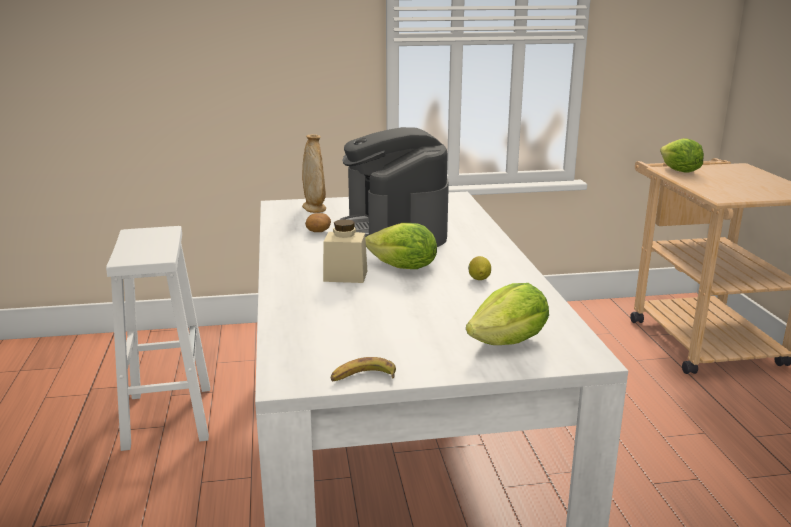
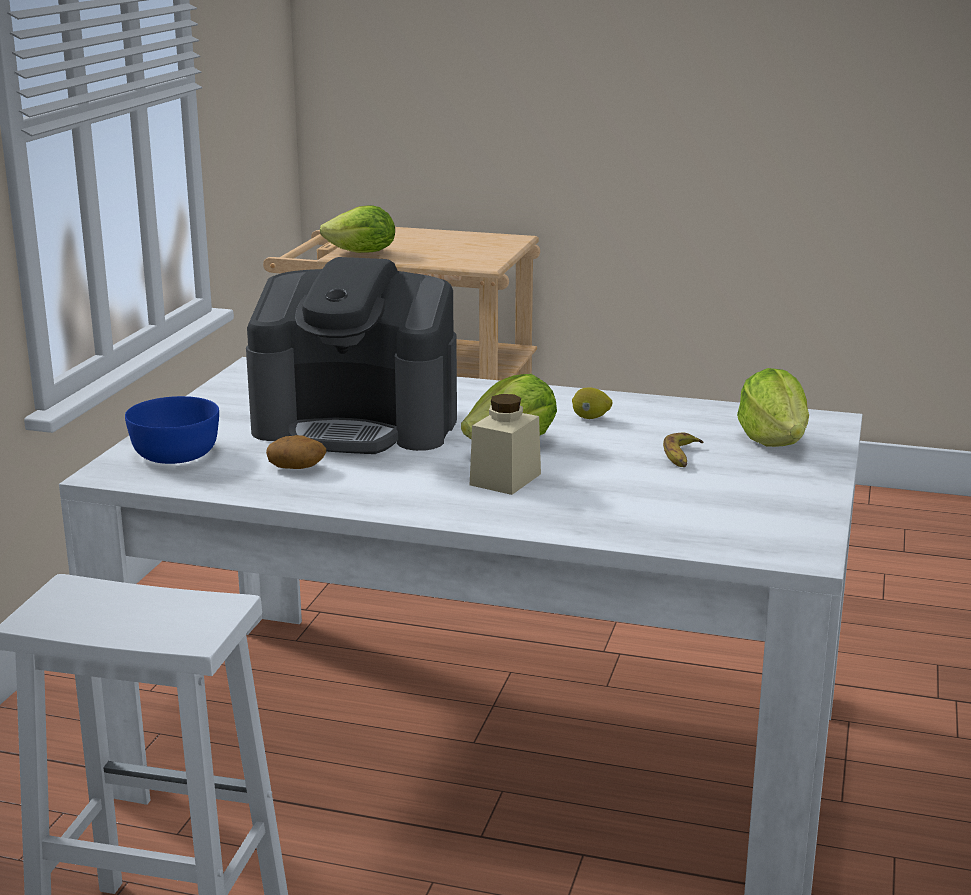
camera: 65 degrees left, 0 degrees up
(314, 208) = (176, 453): beige vase -> blue bowl
(363, 378) = (817, 518): banana -> banana (682, 457)

